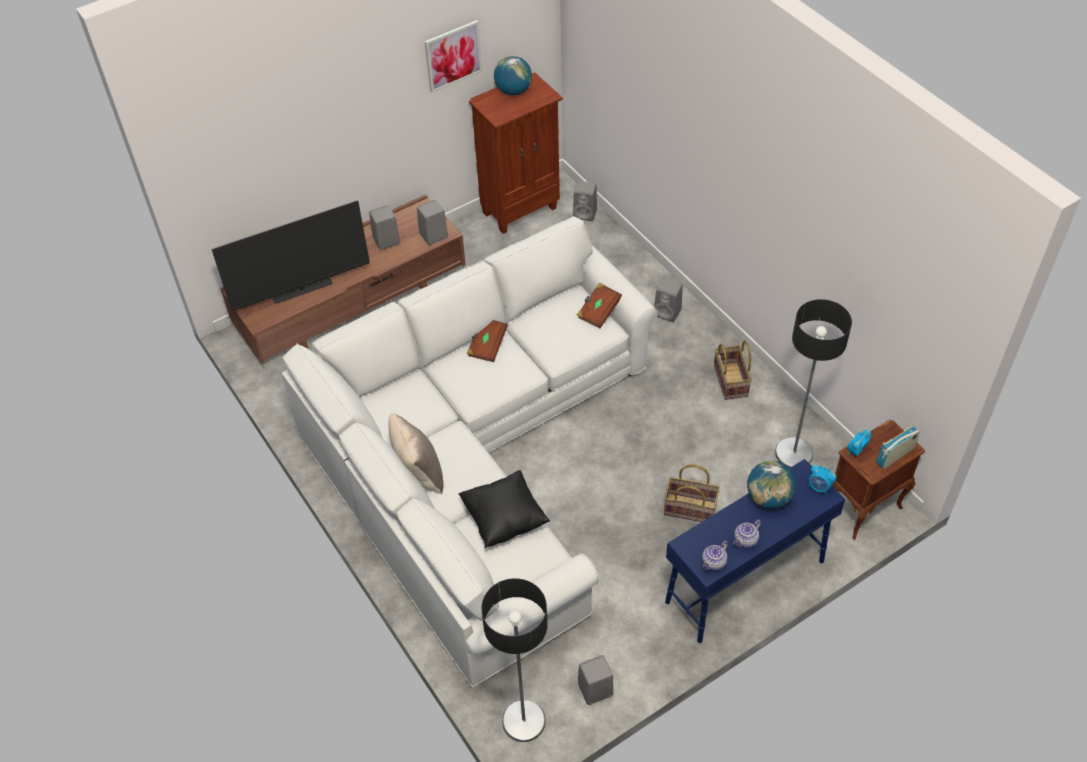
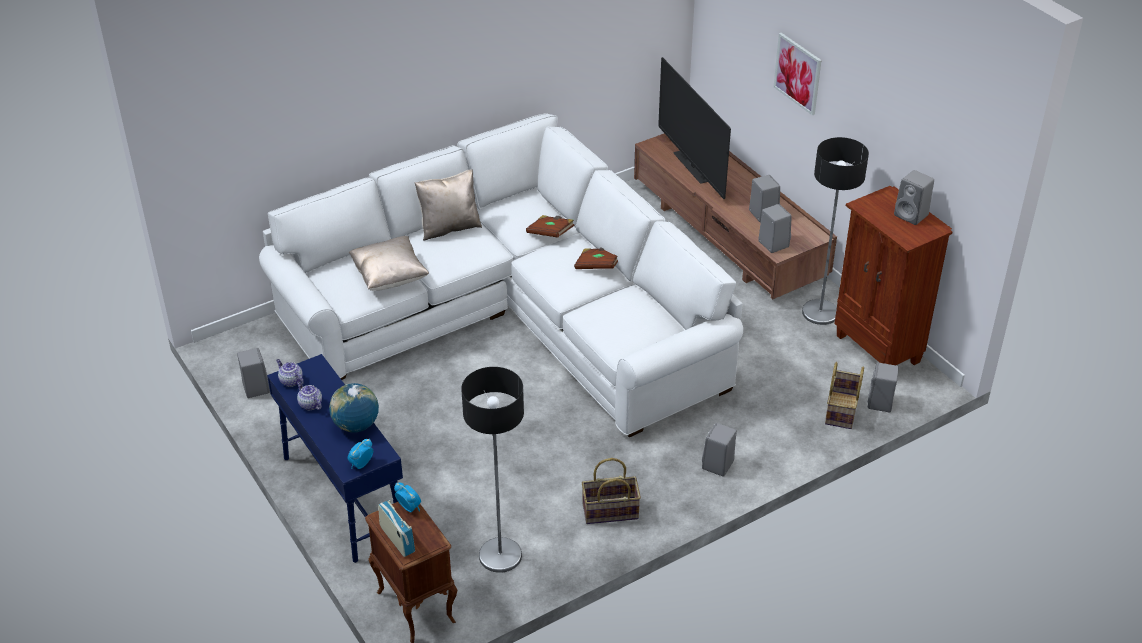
camera: 90 degrees right, 10 degrees down
(453, 56) = (897, 127): picture -> picture (798, 73)
(504, 519) = (390, 277): black pillow -> beige pillow
(513, 91) = (912, 215): globe -> grey speaker
(523, 721) = (240, 345): floor lamp -> floor lamp (820, 313)
(598, 311) = (643, 342): brown book -> brown book (550, 233)
(690, 508) = (439, 464): basket -> basket (842, 410)

